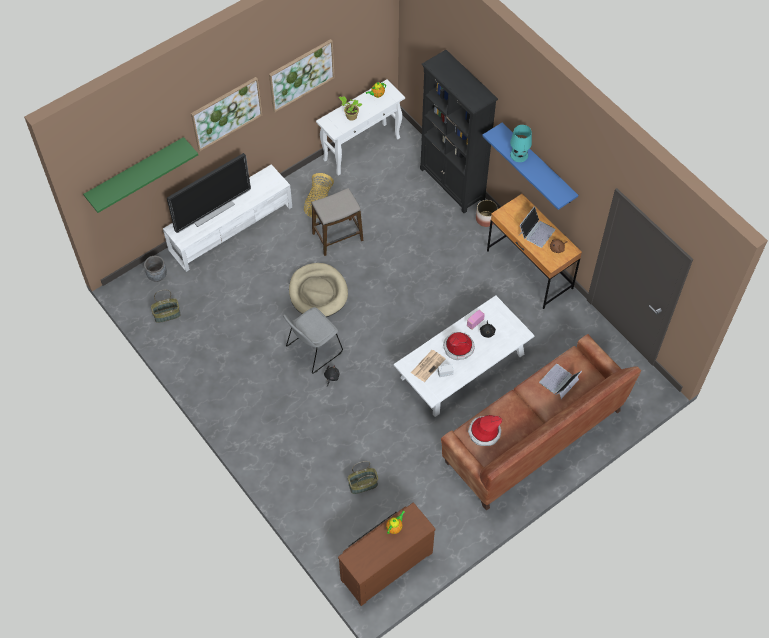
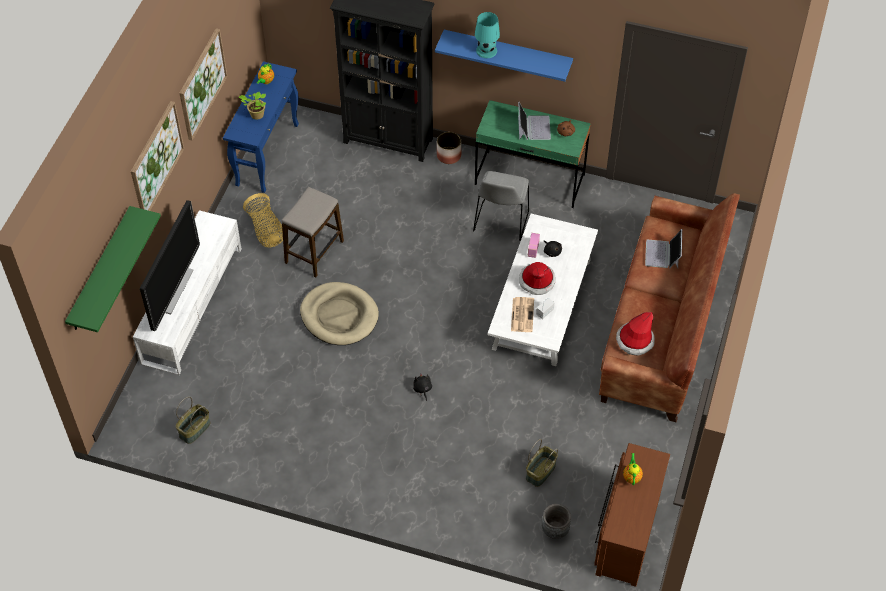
camera: 35 degrees left, 5 degrees down
(157, 275) = (150, 396): grey planter -> grey planter (555, 529)
(313, 350) = (381, 374): grey chair -> grey chair (501, 221)
(362, 148) = (267, 154): white console table -> blue console table
(529, 270) = (530, 180): brown desk -> green desk

